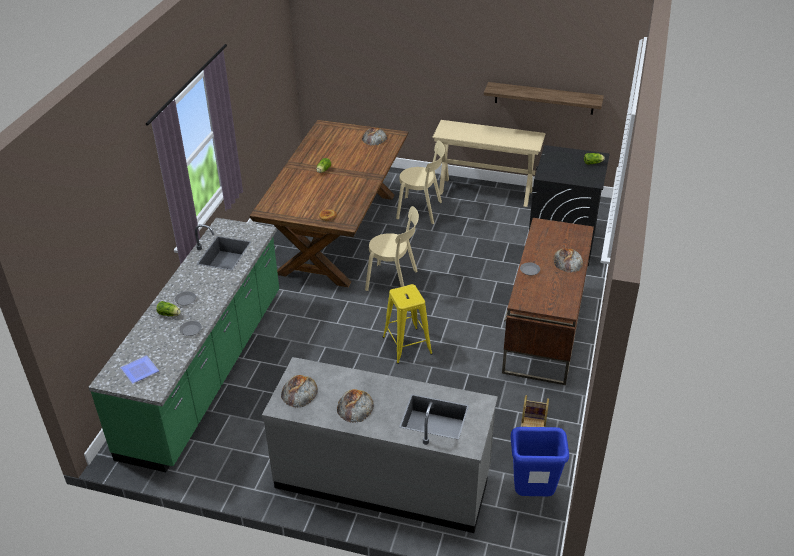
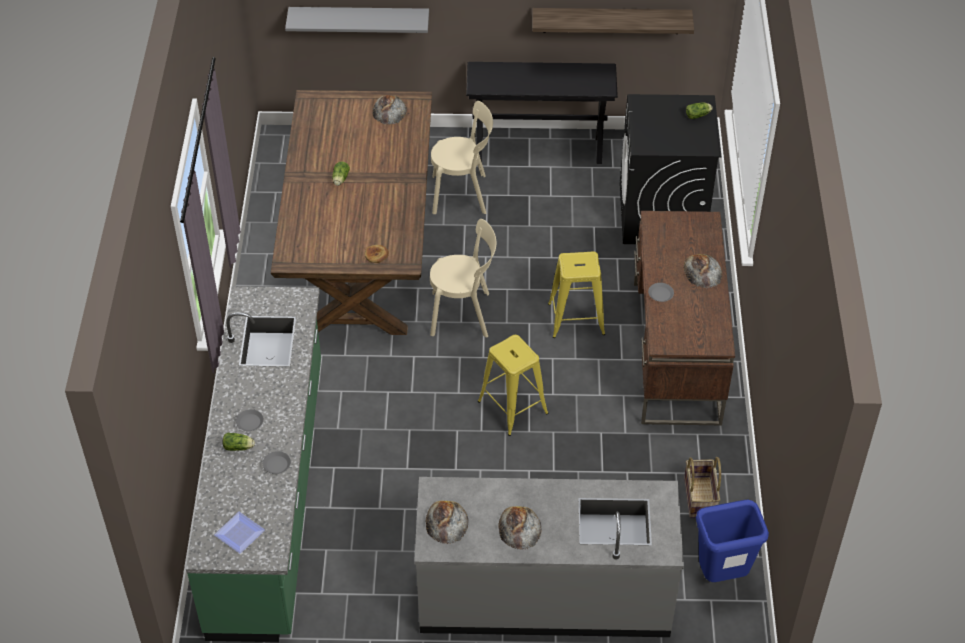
camera: 15 degrees left, 10 degrees up
(369, 79) = (359, 19): none -> grey shelf
(475, 297) = (576, 319): none -> yellow stool
(485, 192) = (539, 148): beige console table -> black console table

